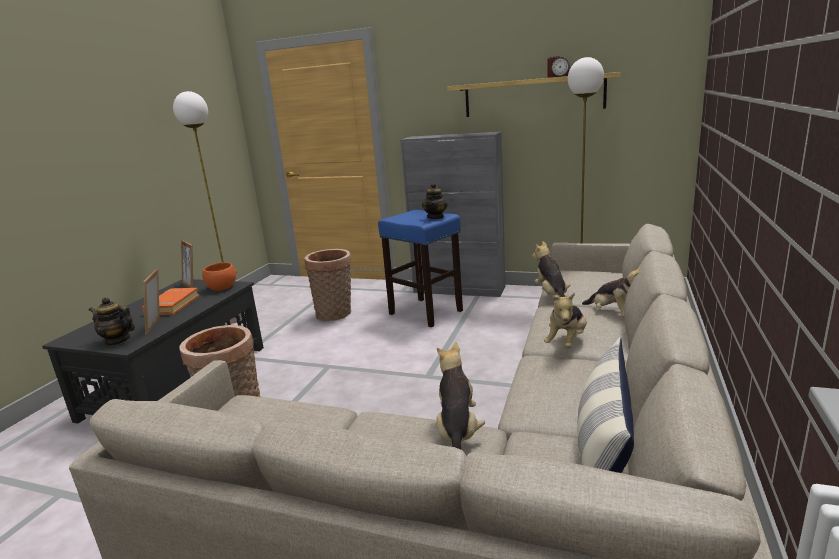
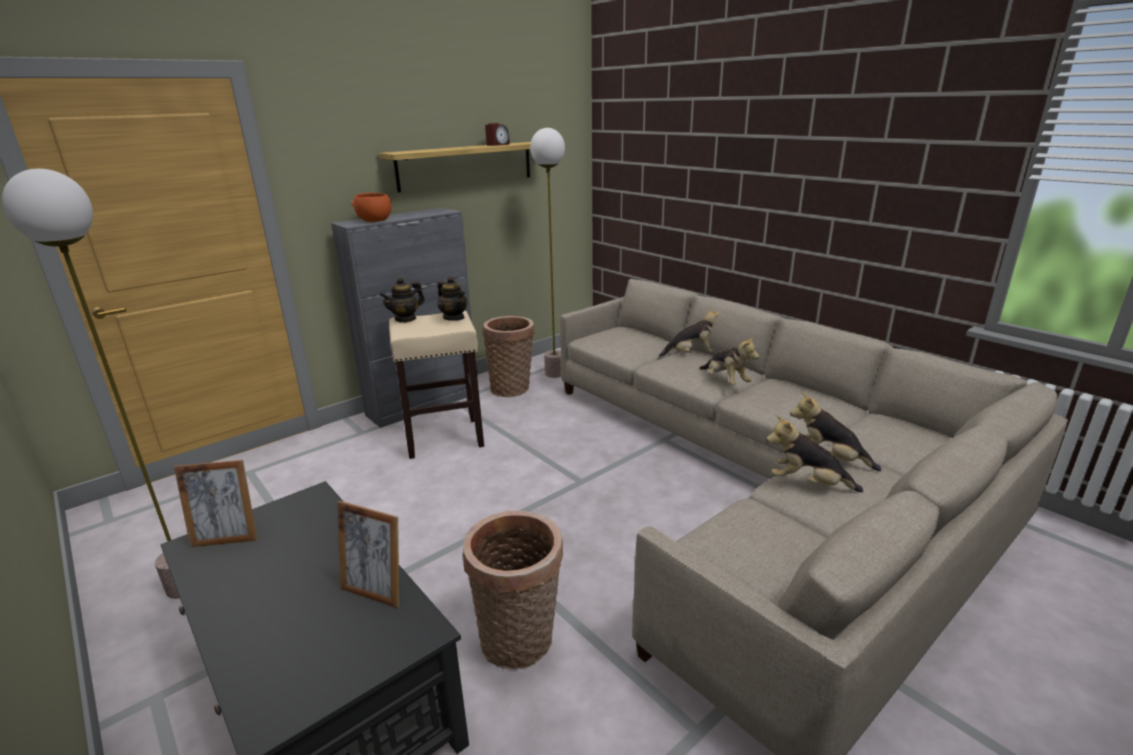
camera: 60 degrees left, 5 degrees up
(117, 340) = (379, 643): teapot -> teapot (405, 319)
(172, 305) = (296, 568): orange book -> none
(222, 287) = (298, 510): orange bowl -> orange bowl (374, 220)
(335, 314) = (343, 492): basket -> basket (512, 388)
(426, 312) = (445, 437): blue stool -> beige stool
(552, 295) = (629, 358): plush toy -> plush toy (807, 484)
(602, 447) = (876, 419): pillow -> none

